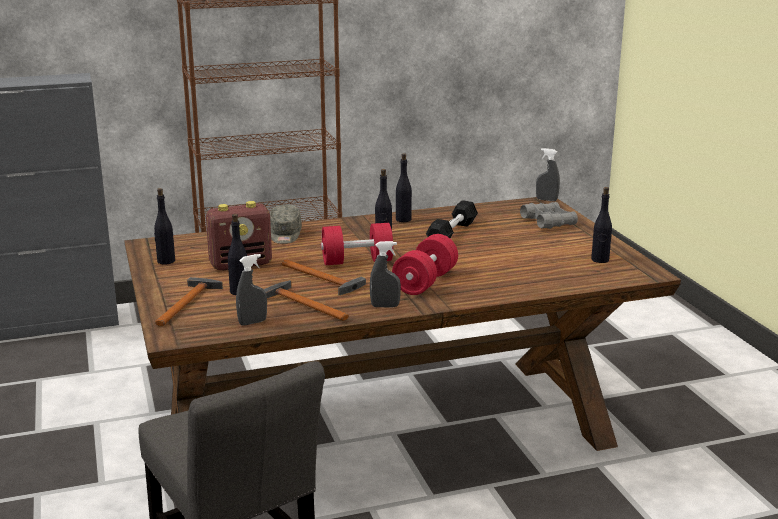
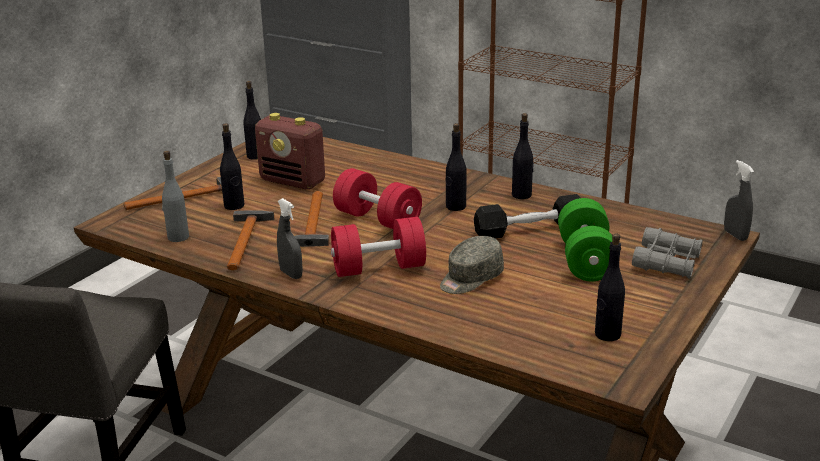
camera: 50 degrees right, 5 degrees up
(252, 322) = (178, 237): grey spray bottle -> grey bottle
(285, 235) = (388, 168): grey cap -> grey cap (470, 279)
(513, 235) = (586, 260): none -> green dumbbell

